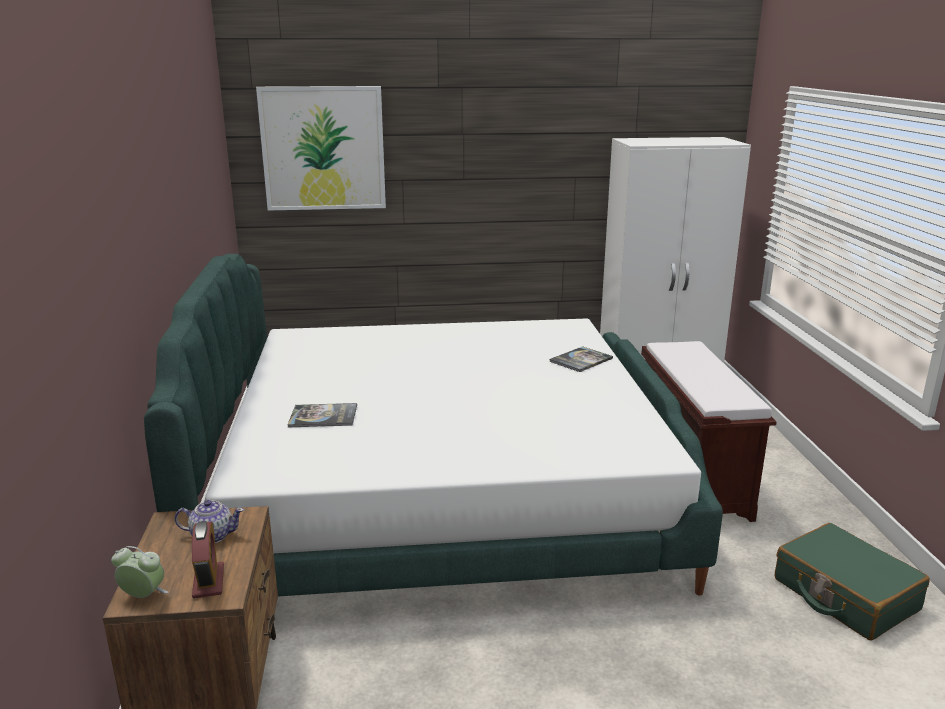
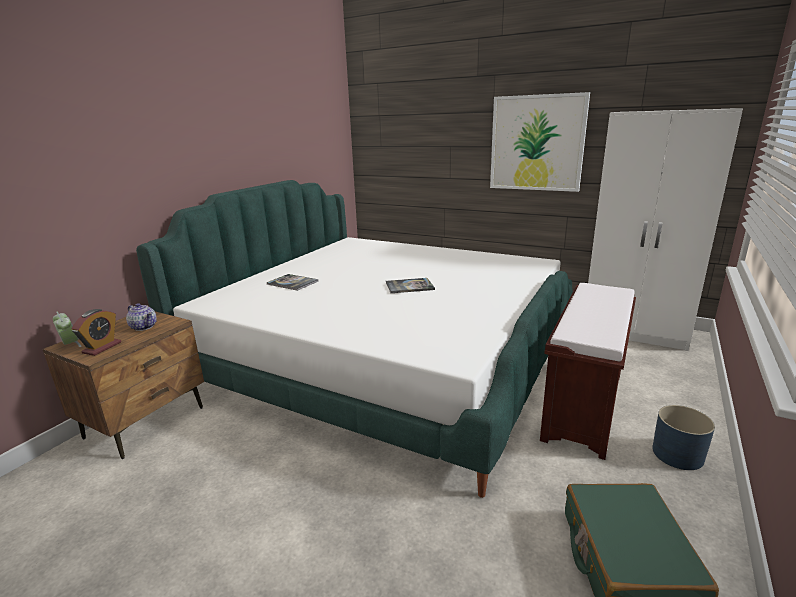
camera: 35 degrees right, 0 degrees up
(323, 148) = (401, 123): picture -> picture (536, 143)
(581, 360) = (506, 284): book -> book (409, 286)
(798, 496) = (678, 455): none -> blue planter

